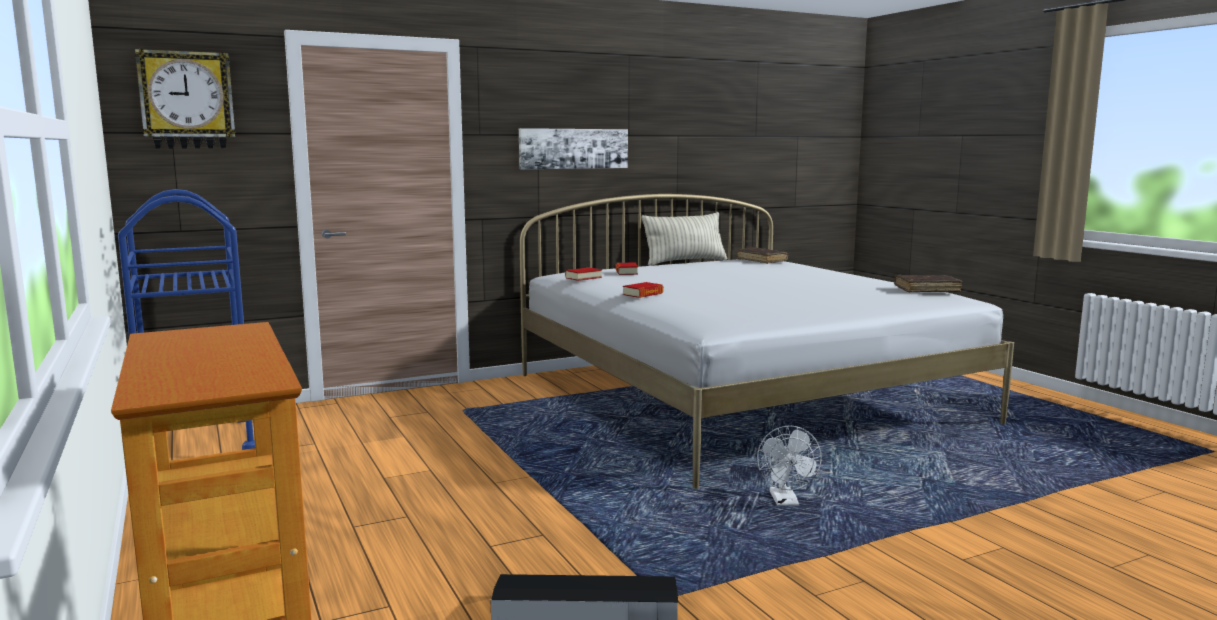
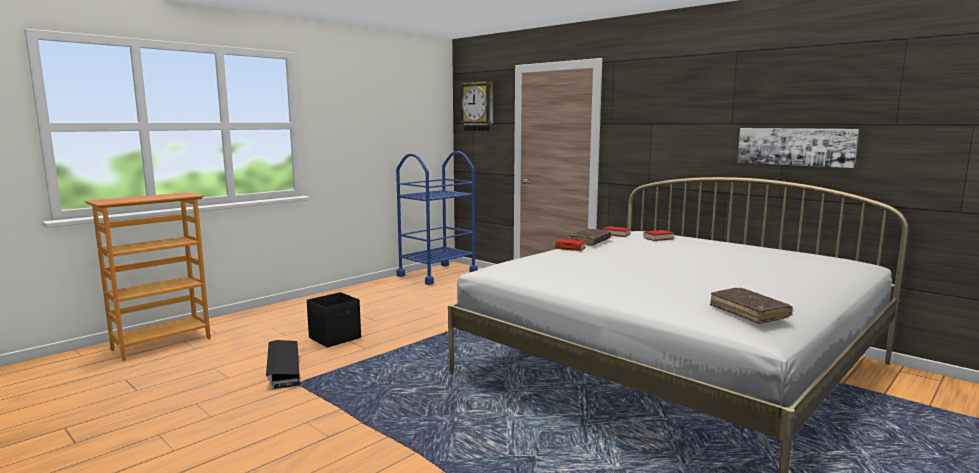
camera: 70 degrees right, 0 degrees up
(463, 556) = (335, 338): none -> black storage box
(573, 148) = (677, 134): picture -> picture (795, 146)
(685, 262) = (769, 246): pillow -> none
(762, 260) = (820, 260): brown book -> brown book (589, 242)
(786, 502) = (445, 404): white fan -> none

